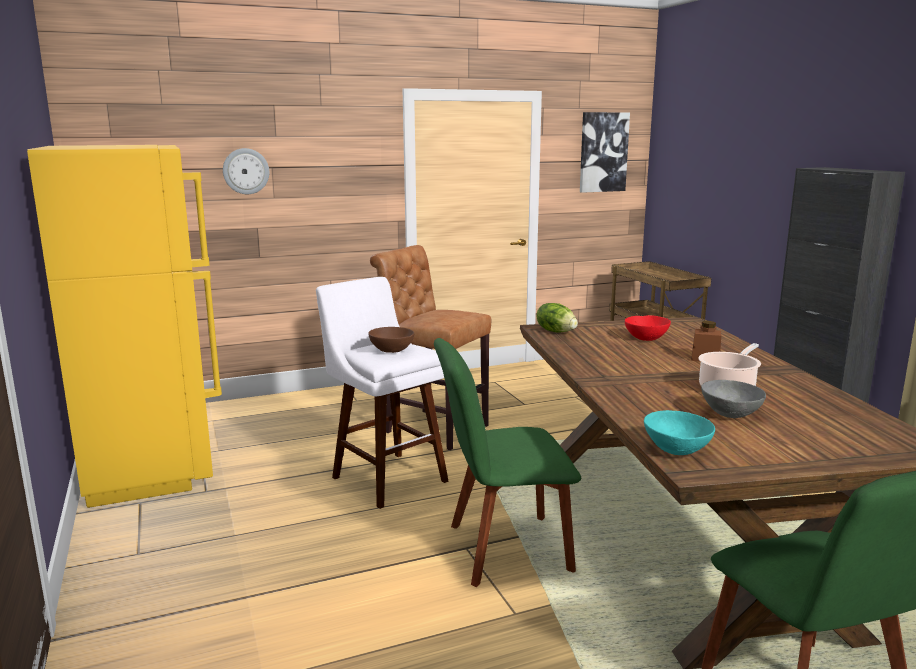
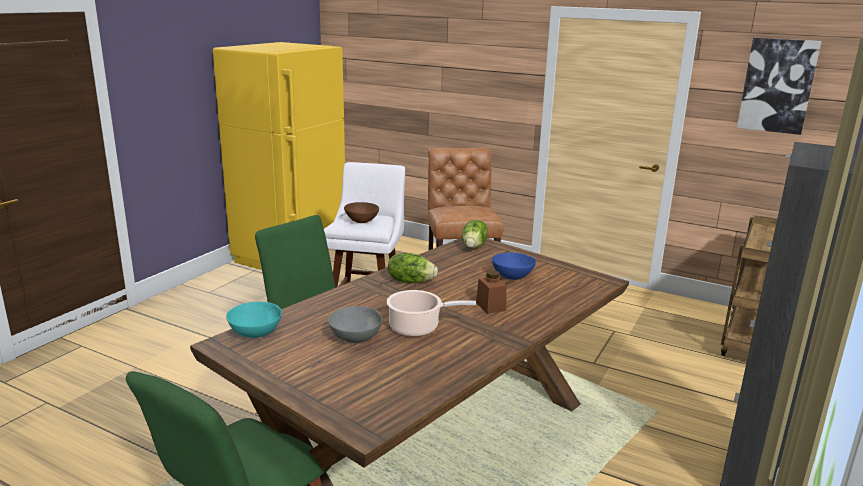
camera: 50 degrees right, 5 degrees up
(246, 171) = (423, 68): wall clock -> none
(612, 367) = (410, 281): none -> lettuce
(646, 338) = (512, 276): red bowl -> blue bowl

